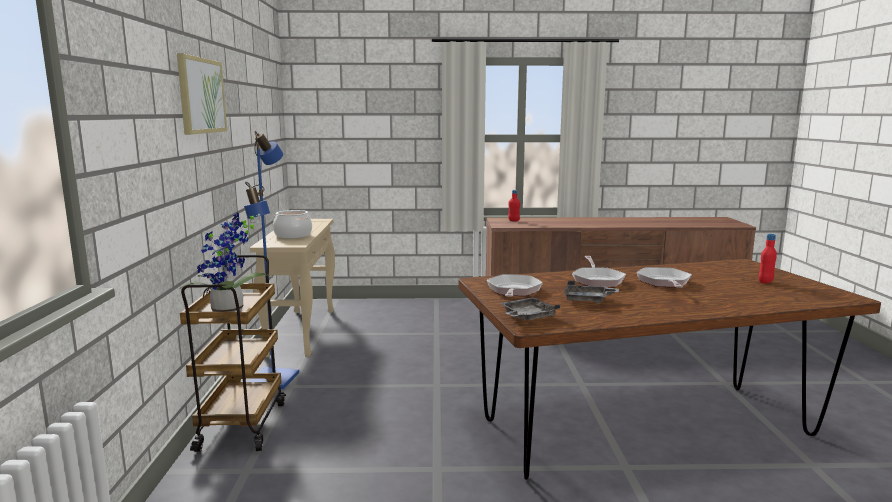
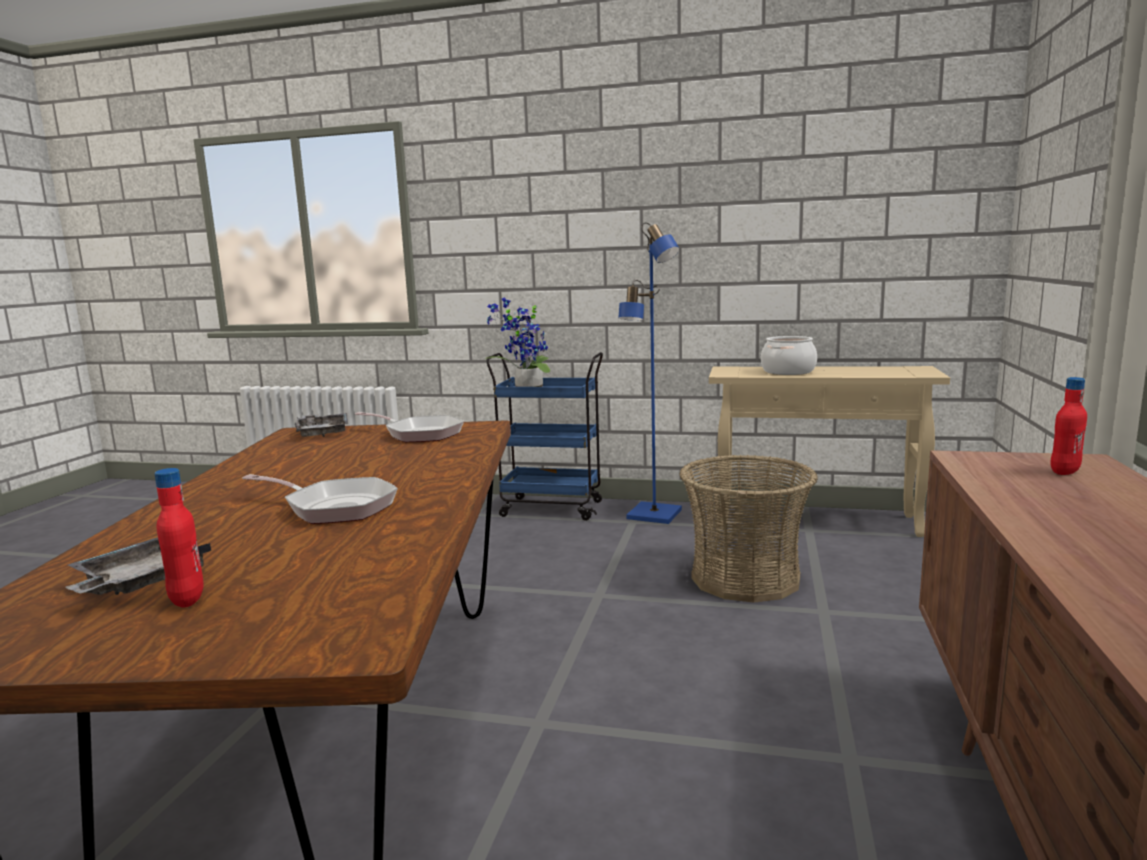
camera: 105 degrees right, 0 degrees up
(201, 95) = (624, 188): picture -> none
(242, 426) = (552, 509): brown cart -> blue cart
(399, 348) = (745, 578): none -> basket
(588, 300) = (332, 457): grey tray -> grey tray (139, 582)
(597, 280) = (412, 472): frying pan -> none

